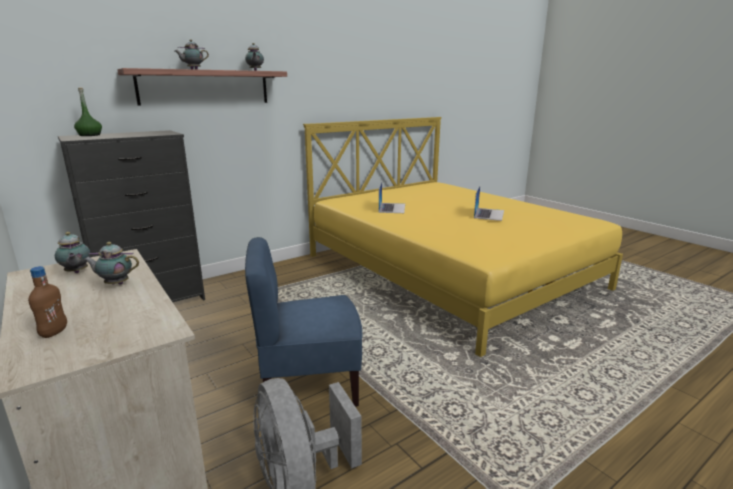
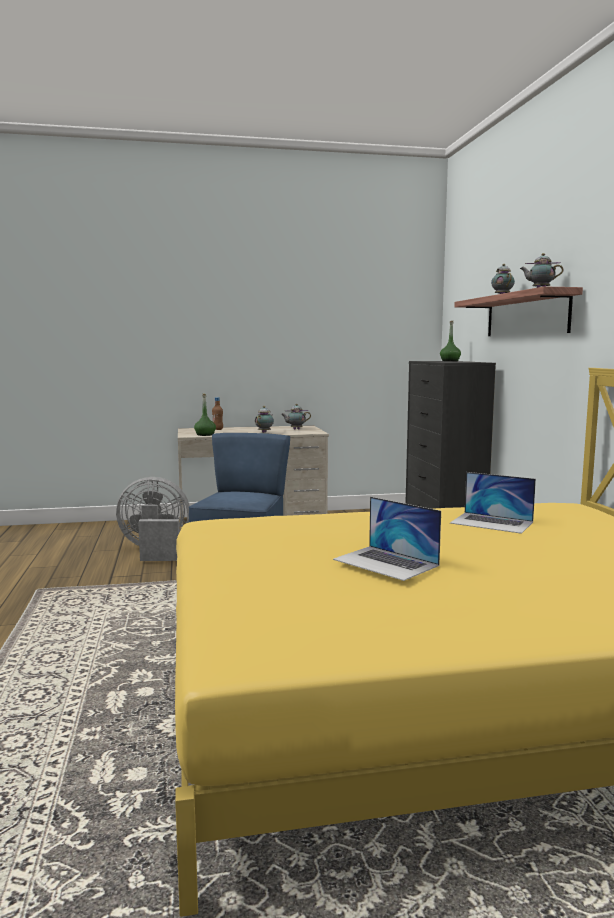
camera: 115 degrees right, 10 degrees down
(152, 320) = (205, 434): none -> green bottle

